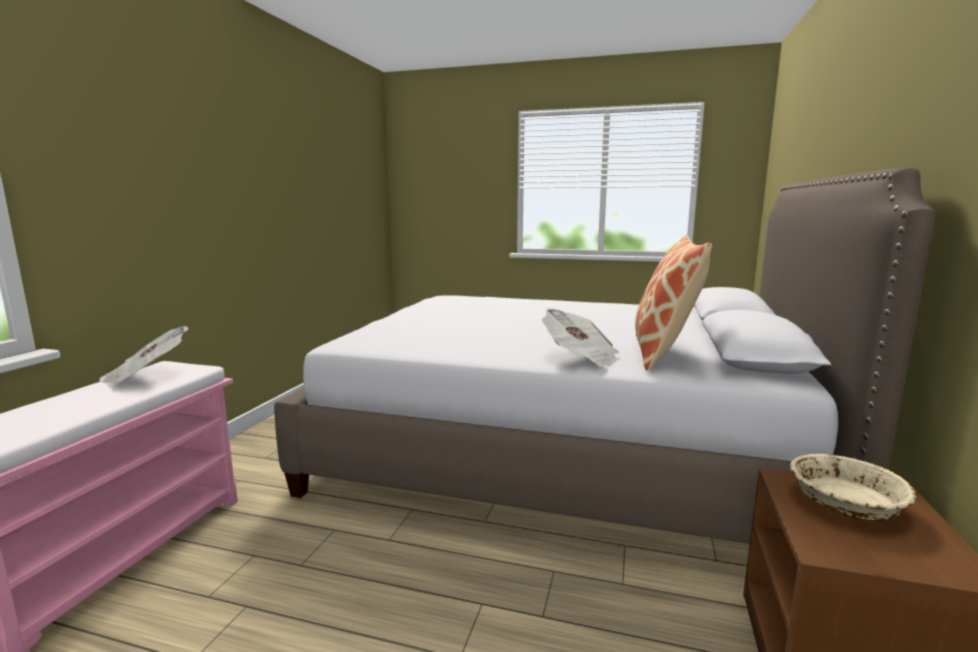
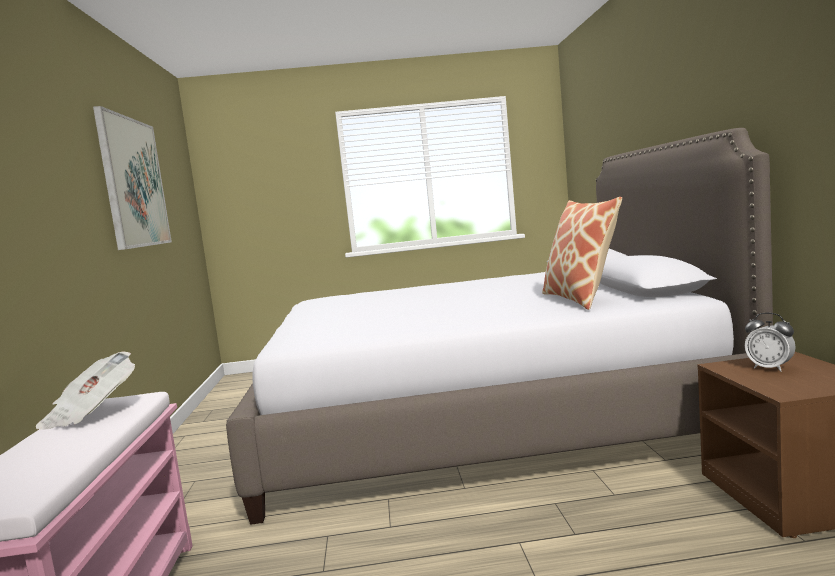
camera: 20 degrees left, 5 degrees down
(301, 169) = (133, 183): none -> picture
(580, 357) = (524, 312): newspaper -> none
(846, 503) = (770, 368): beige bowl -> alarm clock

